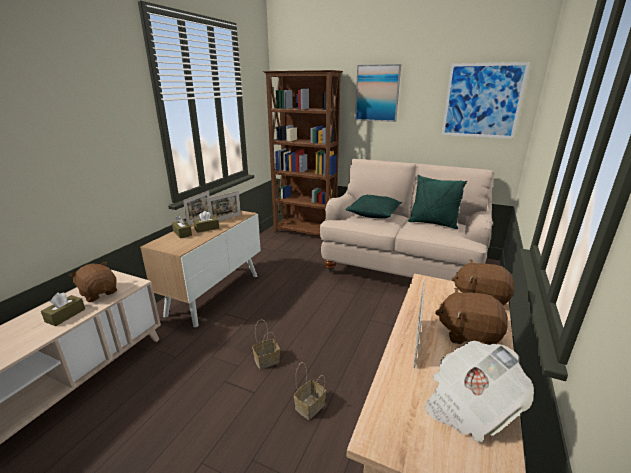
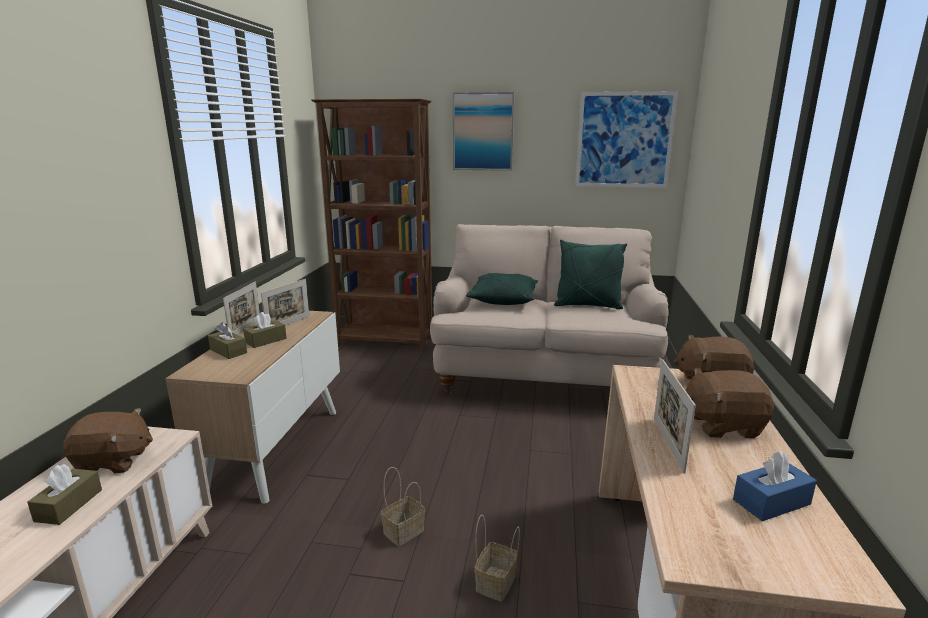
camera: 15 degrees left, 5 degrees down
(99, 293) = (114, 462): brown plush toy -> brown plush toy turned 150 degrees clockwise
(469, 405) = (771, 502): newspaper -> blue tissue box

